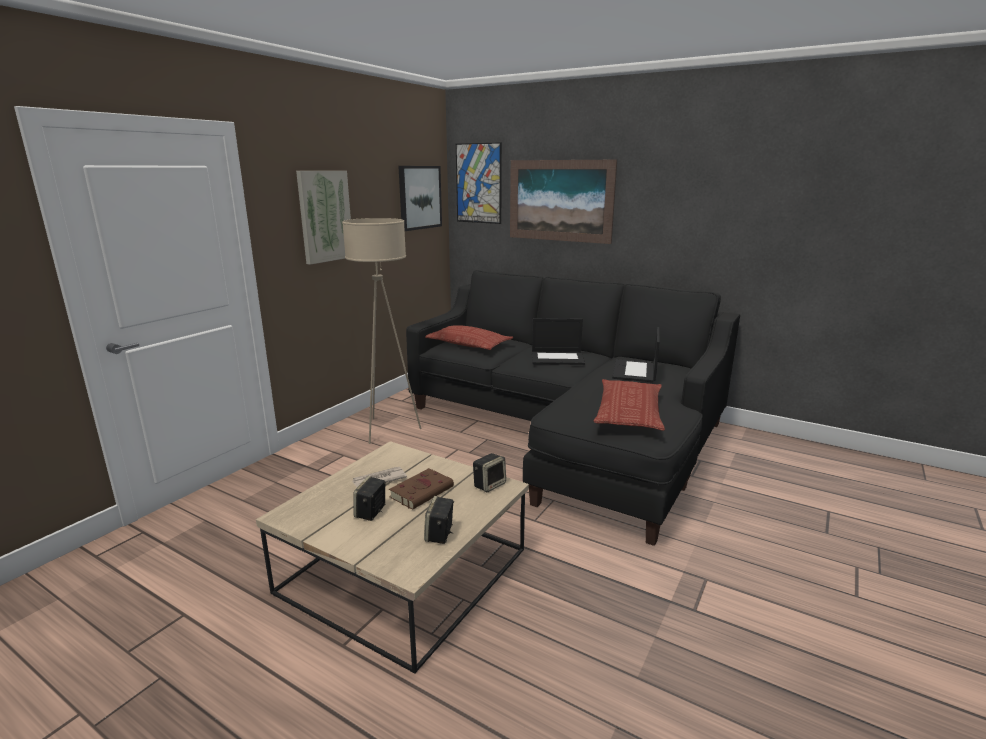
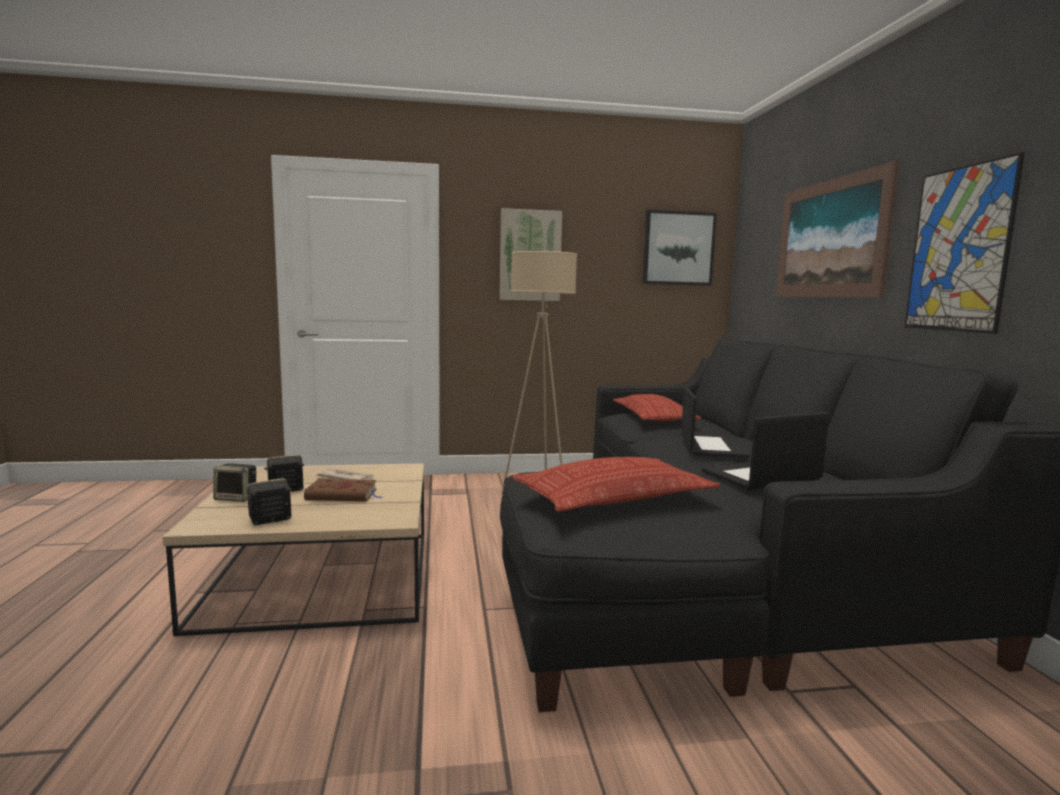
camera: 50 degrees right, 10 degrees down
(478, 183) = (757, 230): picture -> picture (959, 249)
(489, 484) = (391, 513): speaker -> speaker (237, 498)
(558, 358) = (711, 446): laptop -> laptop turned 135 degrees counterclockwise

